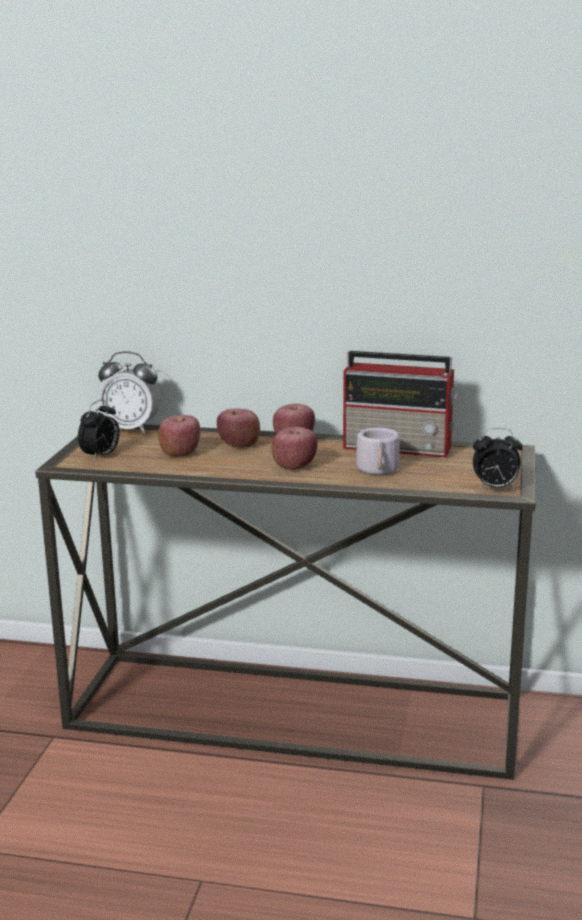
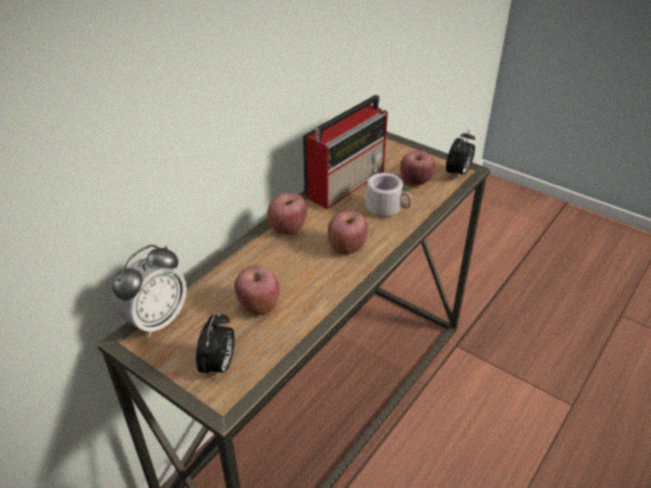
camera: 65 degrees left, 20 degrees up
(101, 456) = (219, 366): alarm clock -> alarm clock turned 45 degrees clockwise
(239, 445) = (268, 262): apple -> apple (415, 181)

